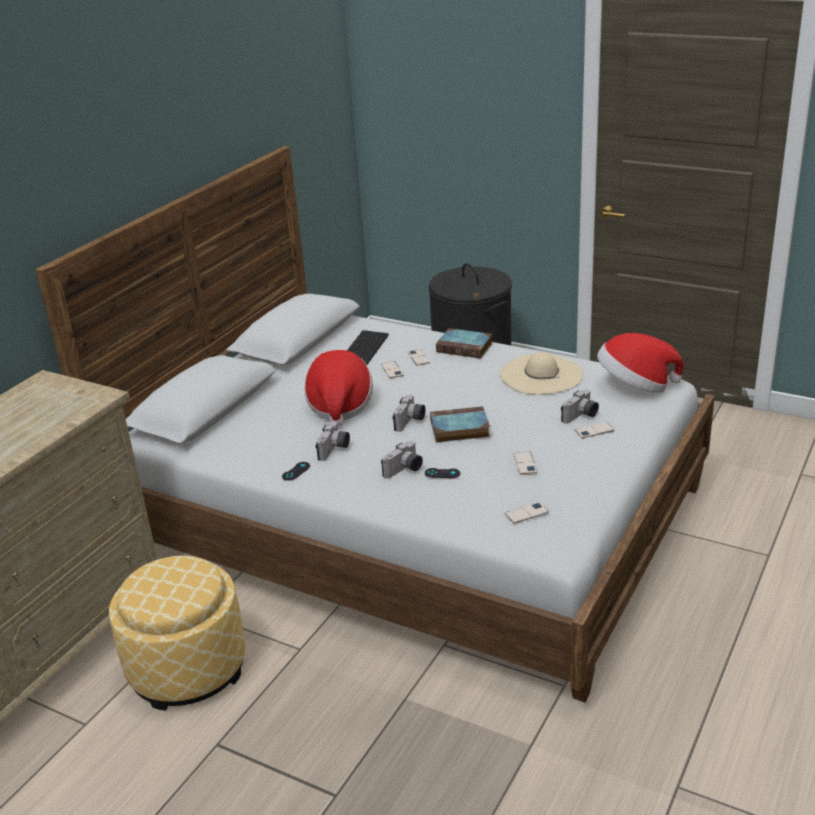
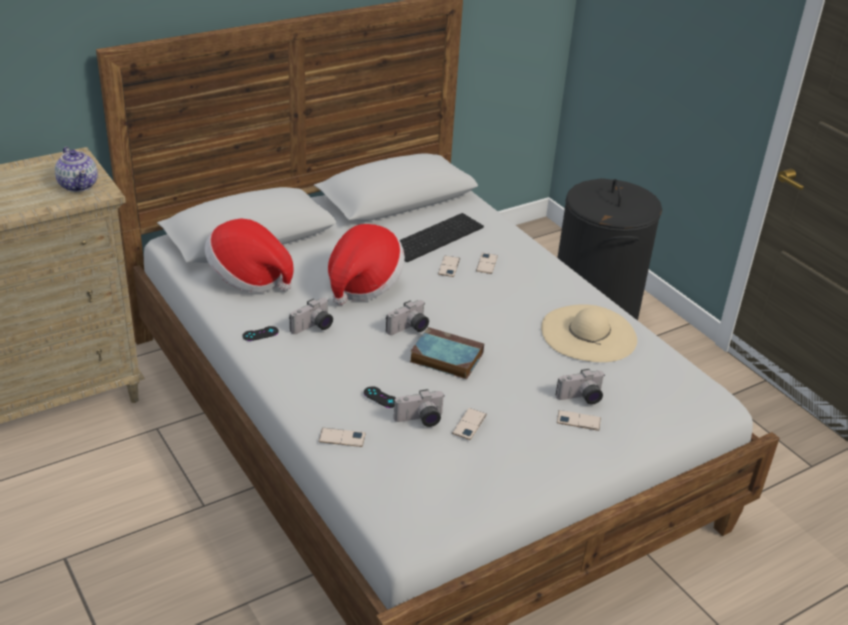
camera: 25 degrees right, 5 degrees up
(74, 398) = (78, 185): none -> teapot
(187, 668) = (103, 475): ottoman -> none
(404, 470) = (352, 378): camera -> camera (420, 420)
(465, 347) = (543, 271): book -> none
(526, 513) = (415, 478): phone -> phone (342, 438)
(635, 386) = (675, 390): hat -> hat (248, 278)

